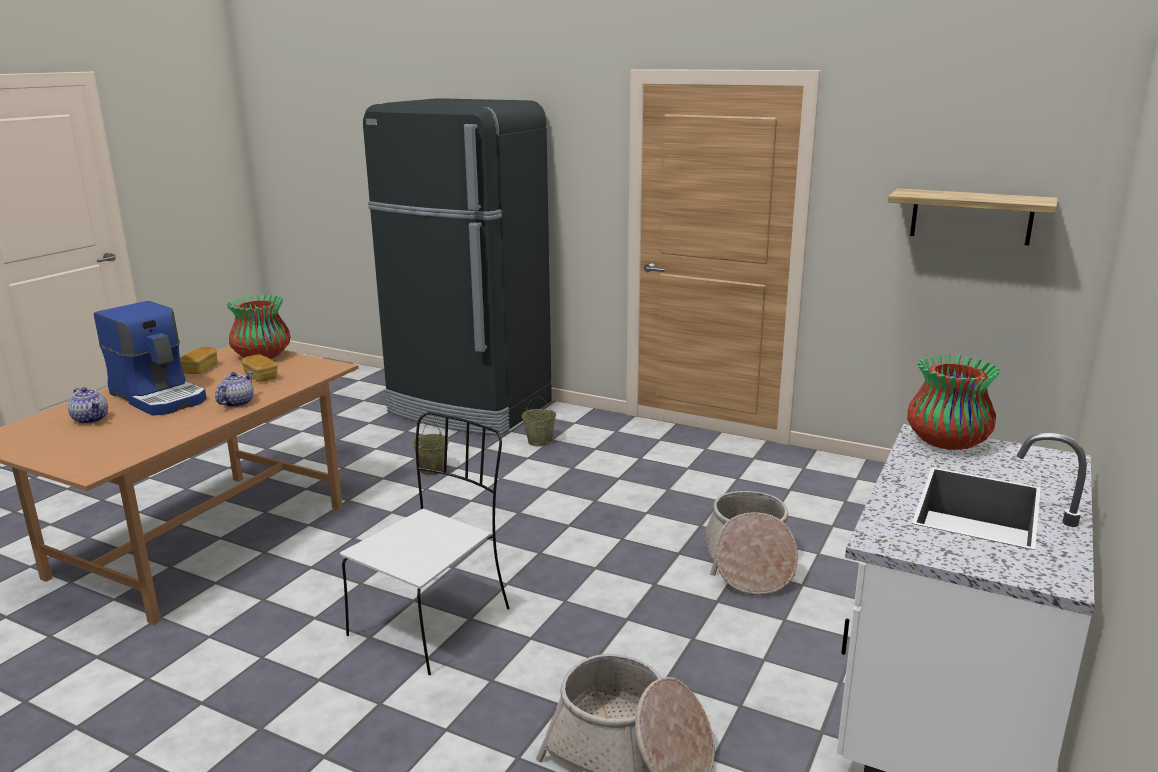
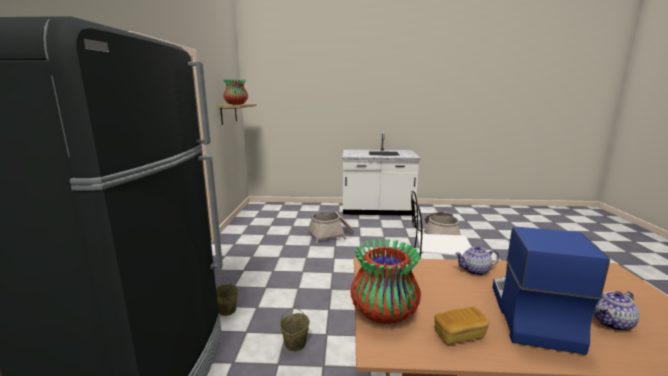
camera: 115 degrees left, 5 degrees down
(91, 419) = (612, 323): teapot -> teapot turned 135 degrees counterclockwise
(261, 377) = (426, 285): bread -> none
(947, 442) = (350, 154): vase -> vase (236, 104)

